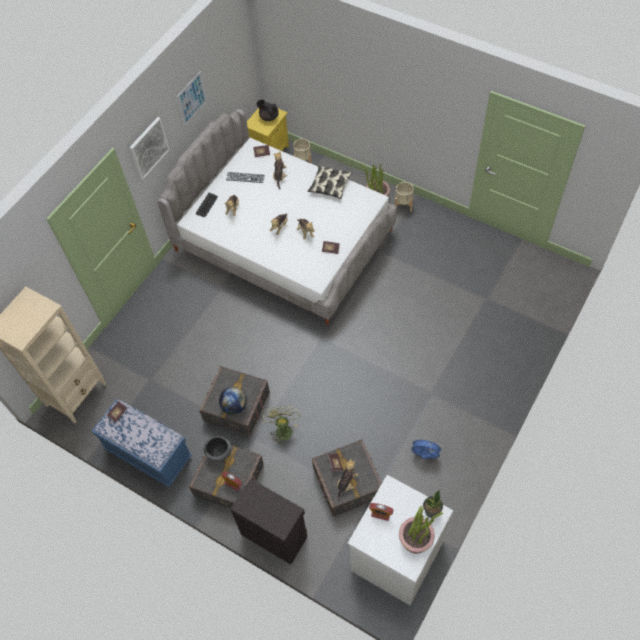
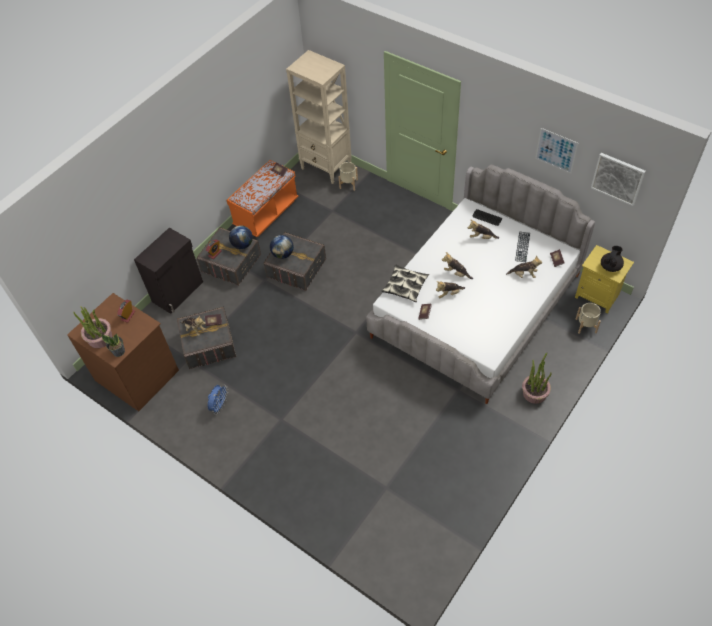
camera: 95 degrees right, 5 degrees down
(148, 148) = (491, 125): picture -> picture (618, 178)
(148, 453) = (266, 213): blue bench -> orange bench
(219, 453) = (242, 245): bowl -> globe
(282, 429) = (268, 299): green fan -> none
(329, 185) = (510, 317): pillow -> pillow (405, 286)
(396, 554) = (138, 374): white dresser -> brown dresser
(403, 204) = (523, 418): beige planter -> beige planter (348, 184)

